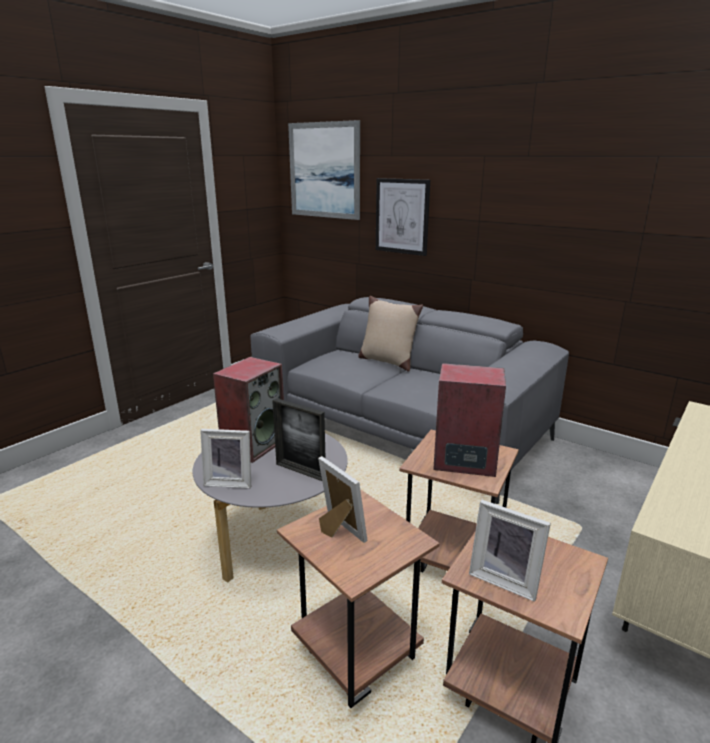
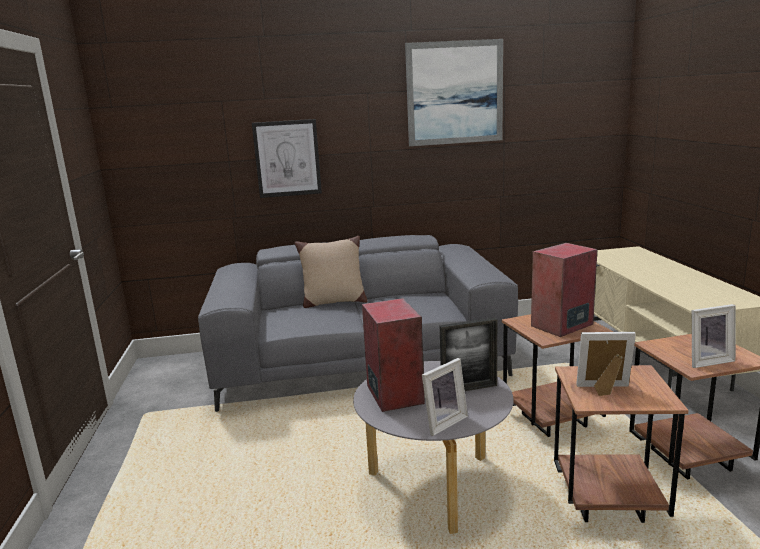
camera: 45 degrees left, 5 degrees down
(324, 170) = (173, 120): picture -> picture (454, 93)

